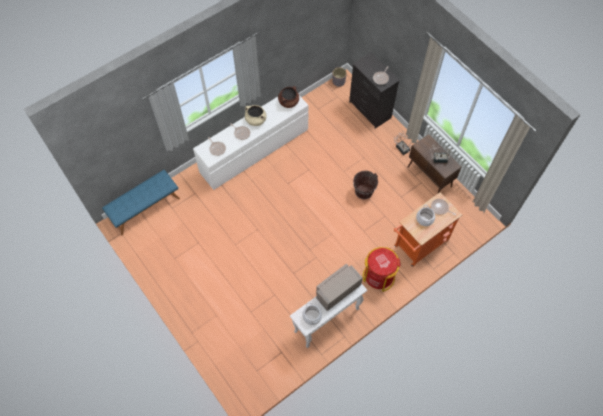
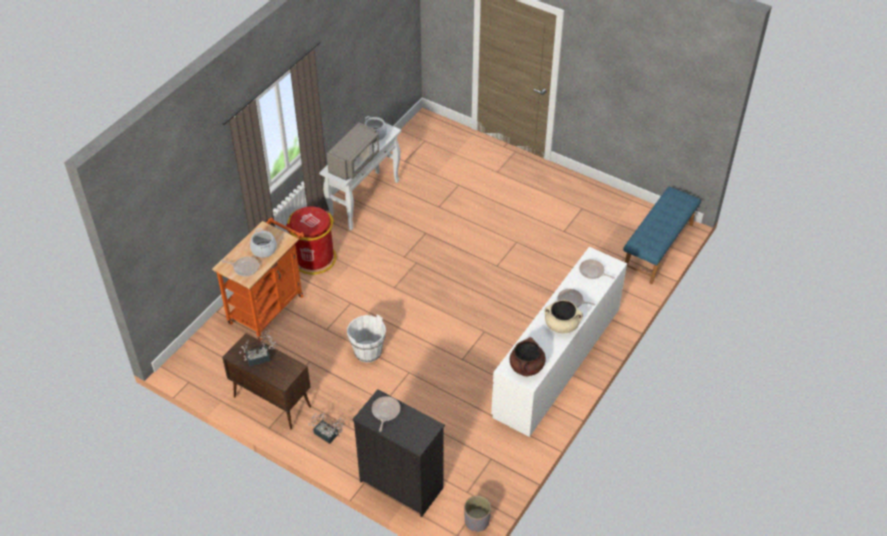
camera: 160 degrees right, 15 degrees down
(363, 192) = (368, 352): brown bucket -> white bucket

